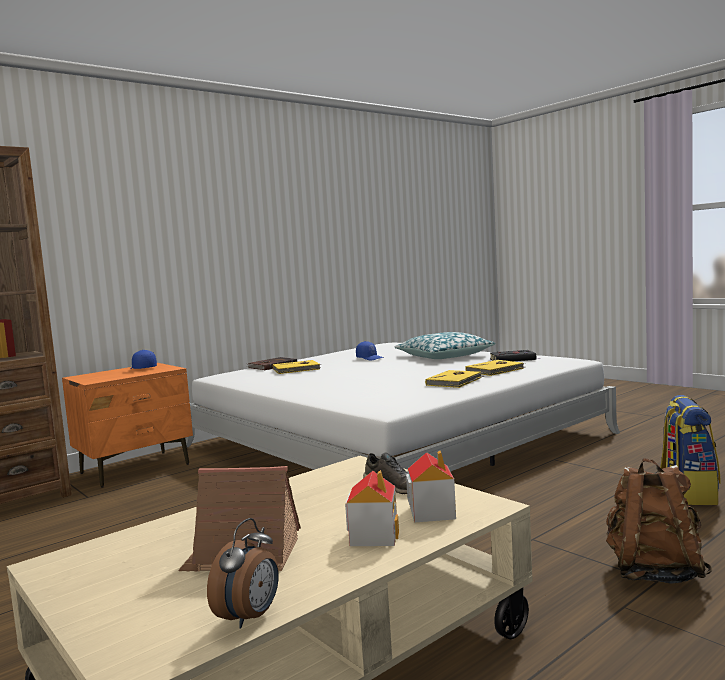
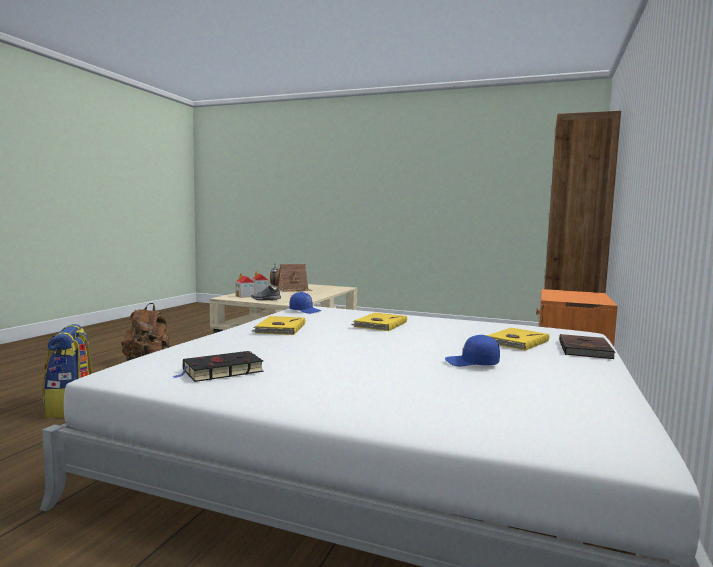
camera: 150 degrees right, 0 degrees up
(142, 368) = (583, 299): blue cap -> blue cap (305, 311)
(444, 356) = (357, 382): pillow -> none
(495, 370) = (243, 345): yellow book -> yellow book (379, 324)

